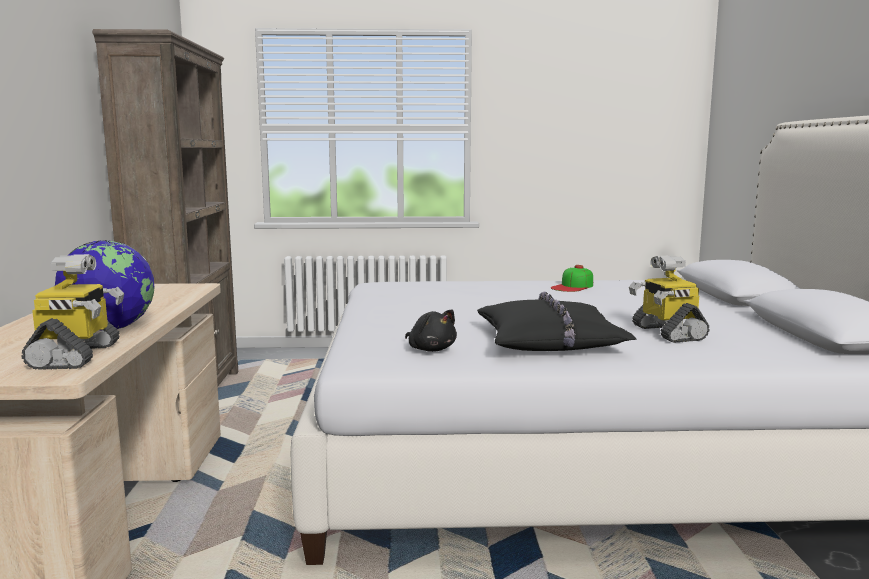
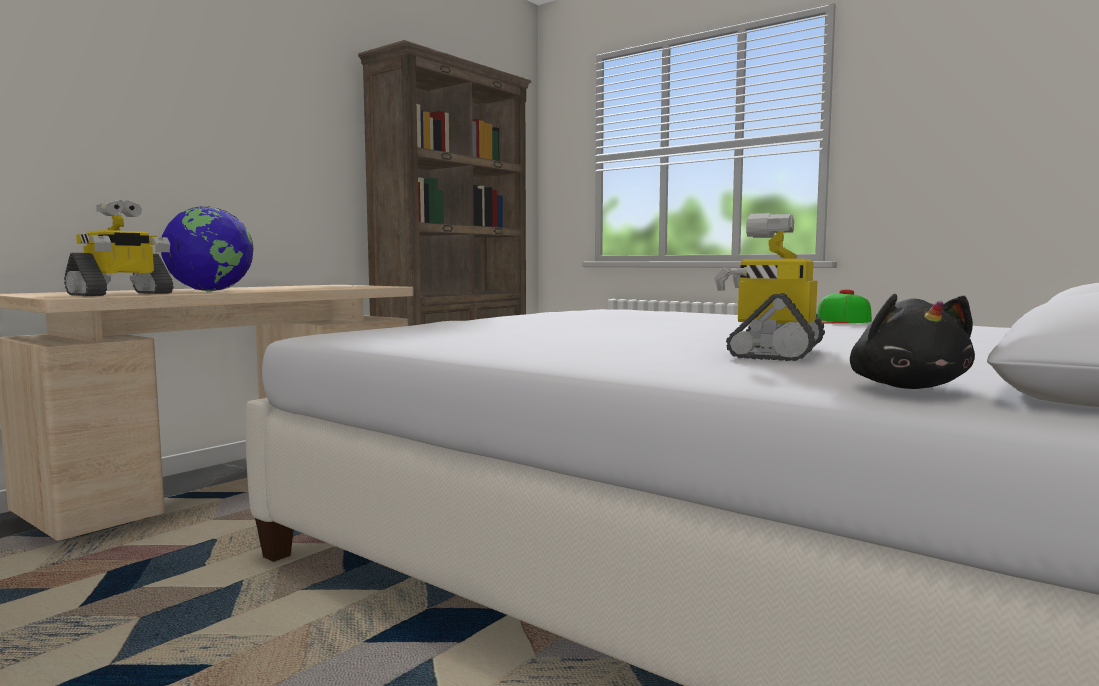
camera: 40 degrees right, 5 degrees down
(431, 349) = (423, 334): black plush toy -> black plush toy (906, 387)
(550, 341) = (571, 342): black pillow -> none

